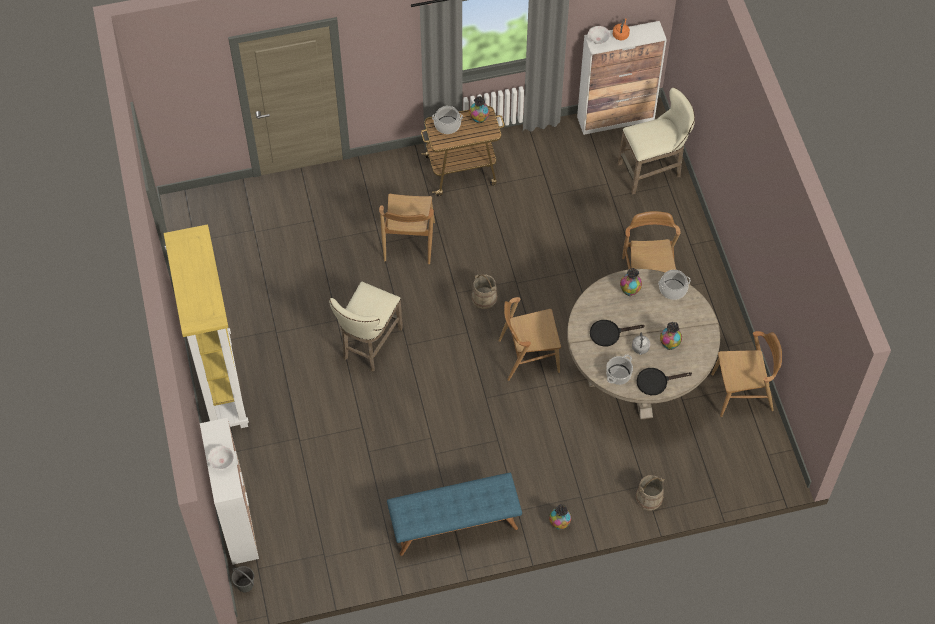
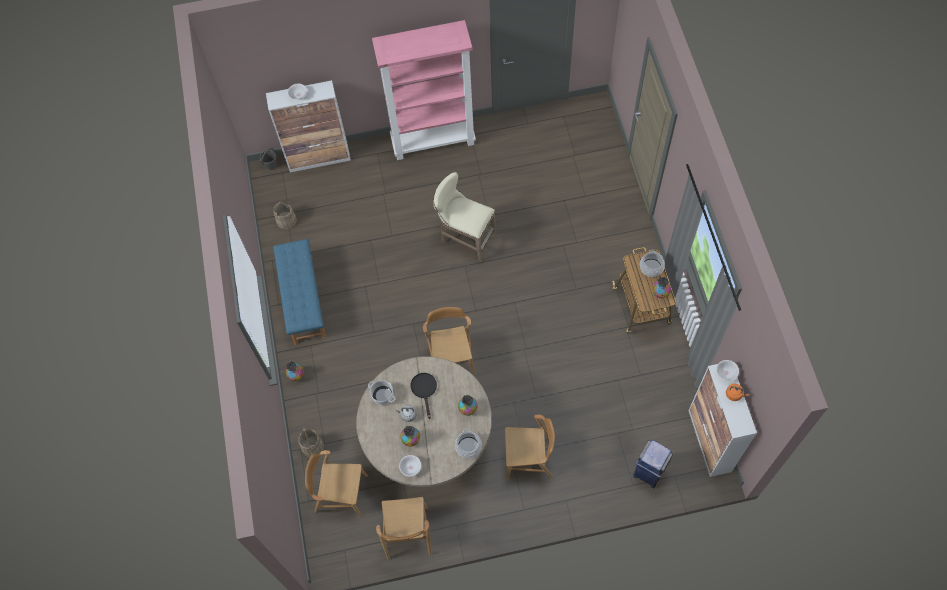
camera: 95 degrees right, 5 degrees up
(221, 385) = (433, 141): yellow bookcase -> pink bookcase
(409, 241) = (565, 266): brown chair -> brown chair (341, 493)
(484, 298) = (509, 323): beige bucket -> beige bucket (286, 220)
(653, 171) = (649, 472): beige stool -> blue trash can
(656, 381) = (374, 426): black frying pan -> none
(701, 343) = (410, 467): none -> white bowl

